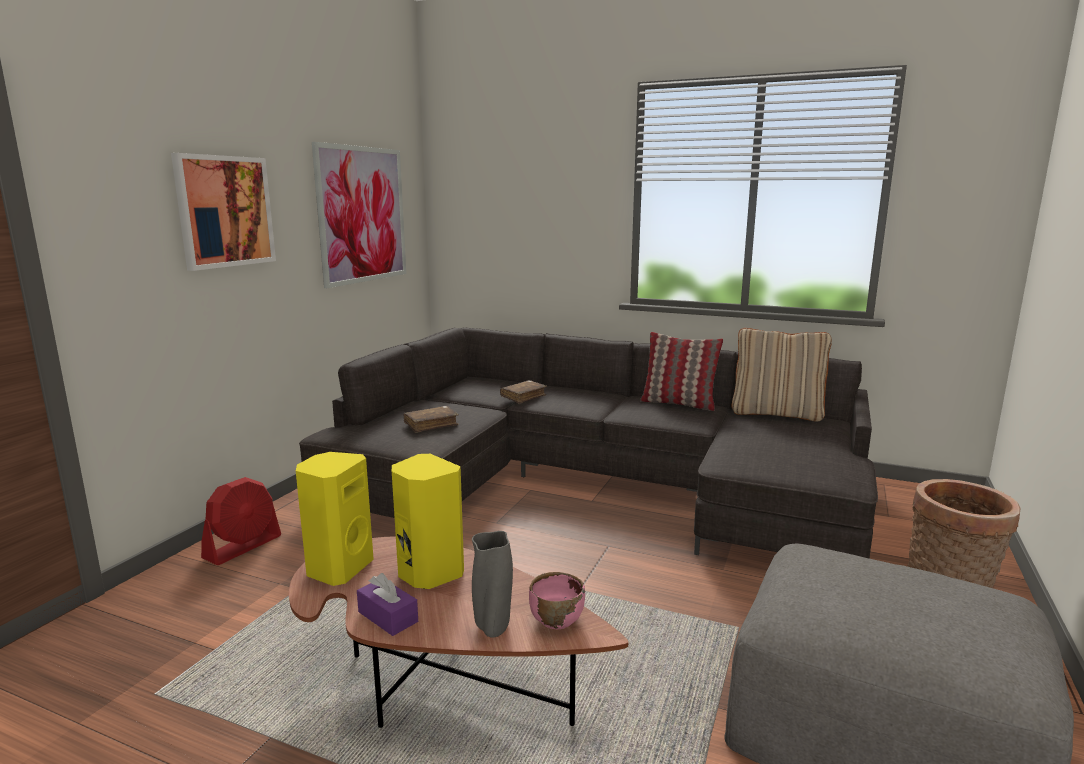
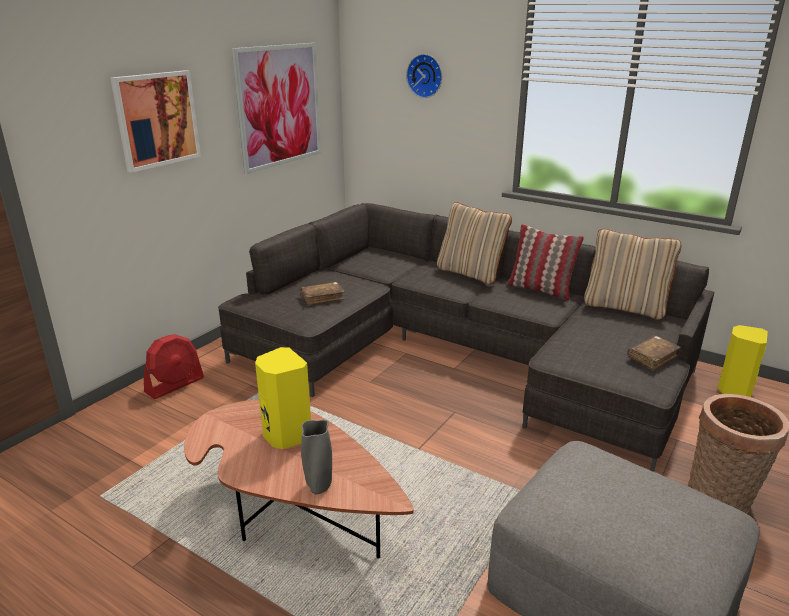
camera: 10 degrees right, 10 degrees up
(338, 568) = (223, 424): yellow speaker -> yellow speaker (734, 390)
(388, 617) = (248, 468): purple tissue box -> none
(523, 397) = (408, 273): brown book -> brown book (652, 358)
(525, 184) = (425, 75): none -> wall clock
(556, 620) = (366, 485): pink bowl -> none
(595, 394) = (471, 273): none -> beige pillow

